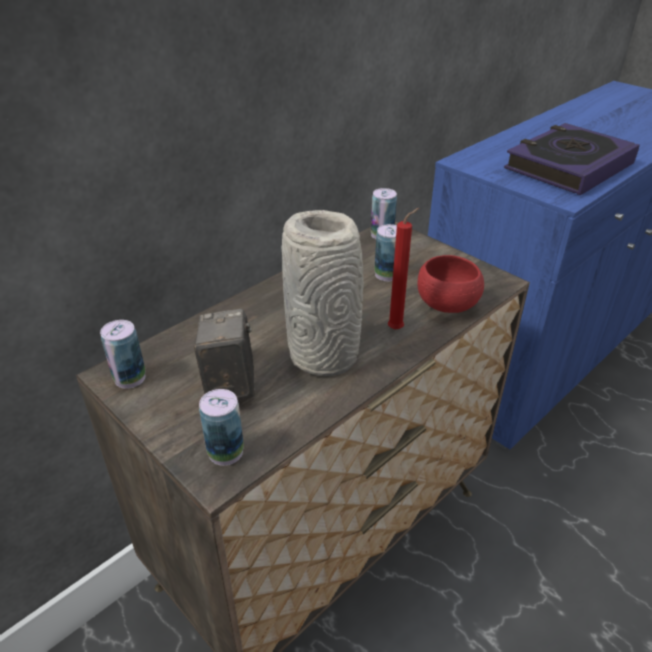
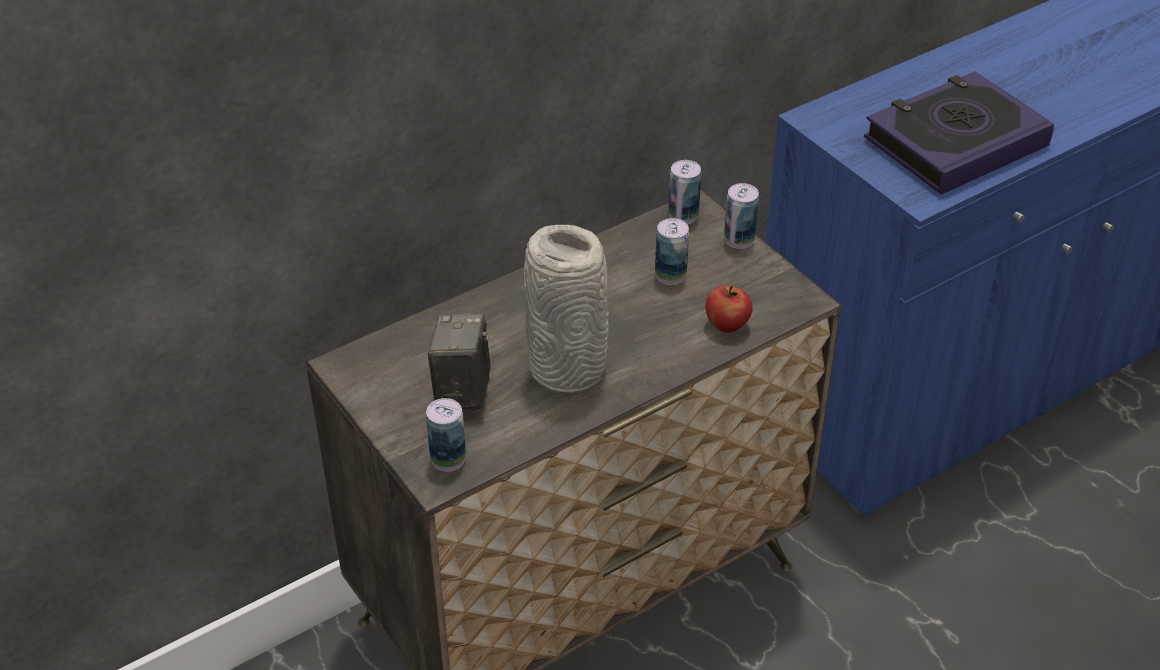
camera: 10 degrees right, 5 degrees up
(130, 378) = (360, 371): can -> can (739, 239)
(397, 328) = (659, 348): red candle -> none
(447, 305) = (727, 325): red bowl -> apple

